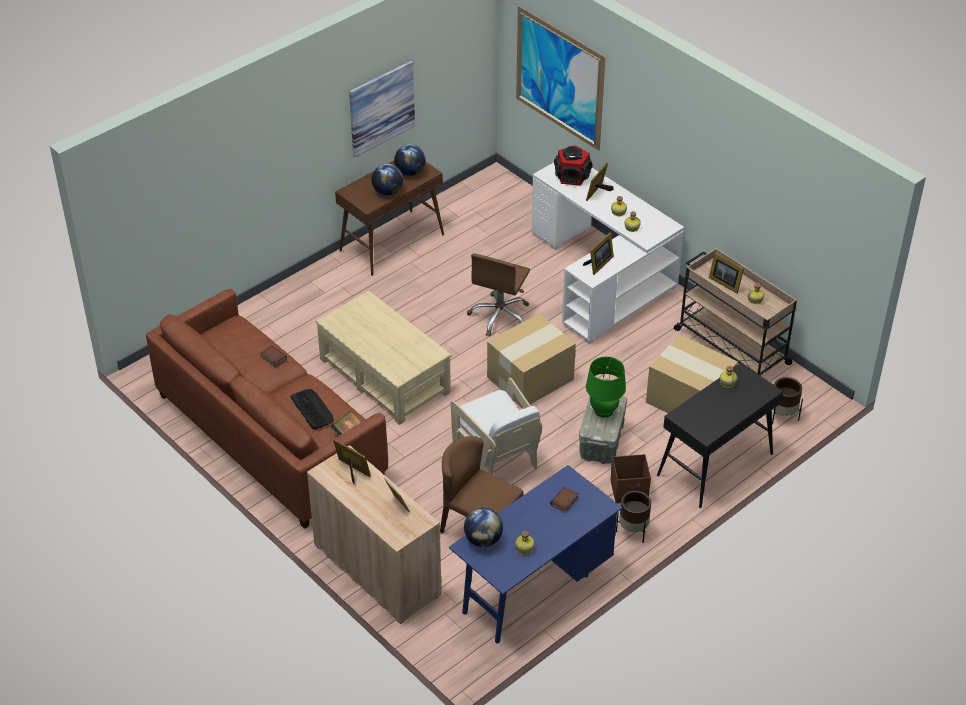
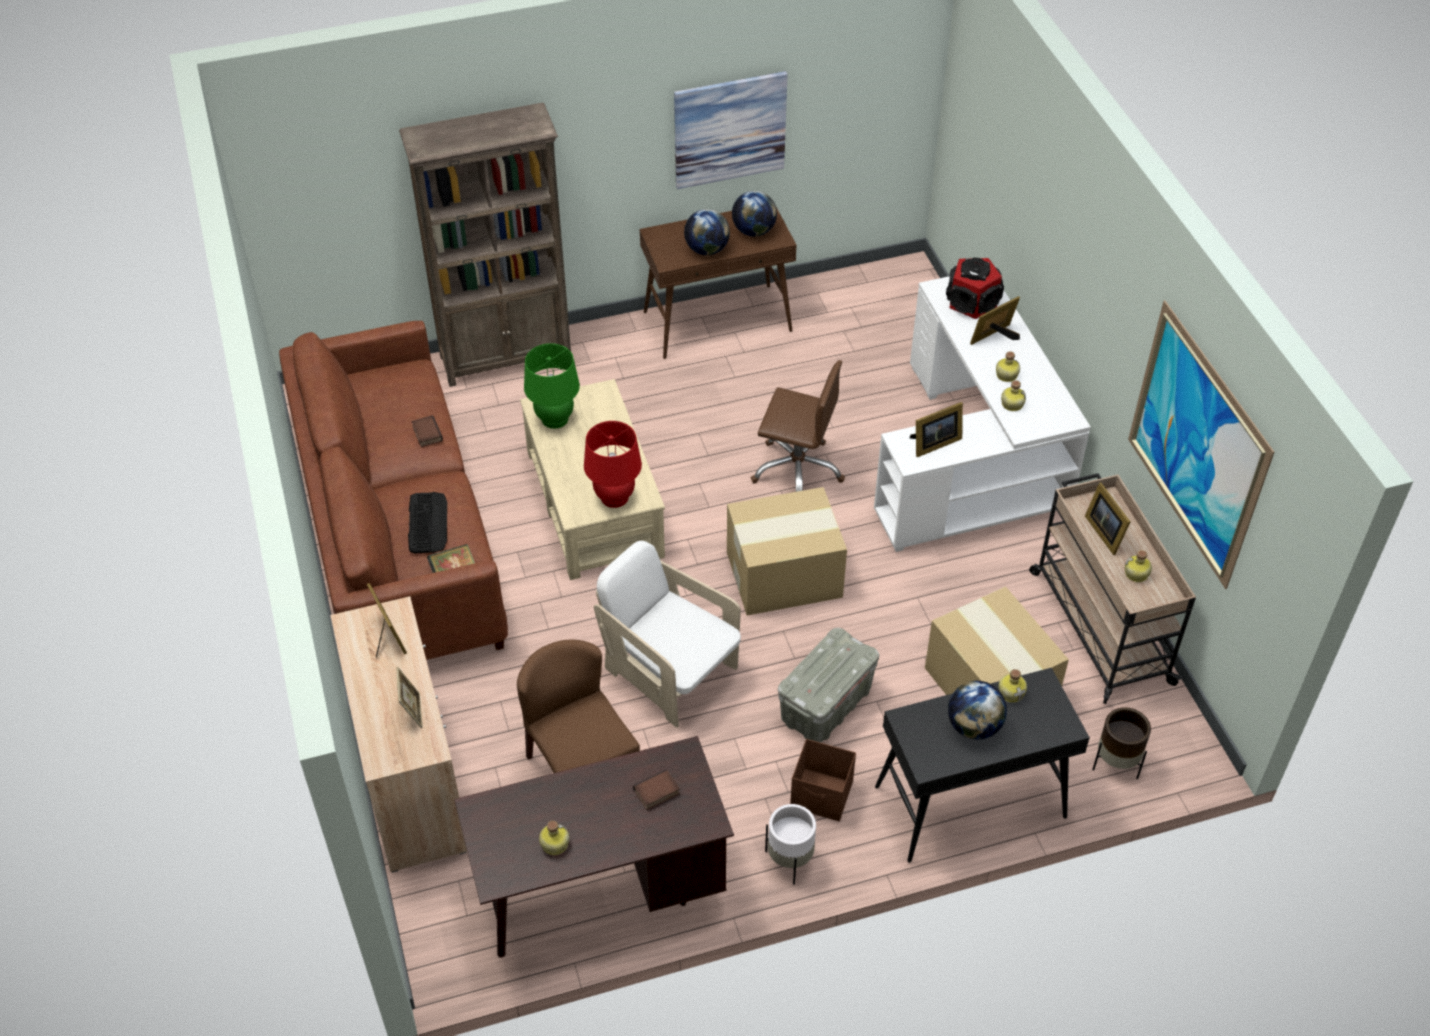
camera: 25 degrees right, 5 degrees up
(266, 306) = (506, 357): none -> brown bookcase
(416, 358) = (614, 497): none -> red table lamp
(483, 540) = (507, 807): globe -> globe (974, 726)
(496, 456) = (669, 672): white armchair -> white armchair turned 135 degrees clockwise
(500, 316) = (797, 470): brown office chair -> brown office chair turned 120 degrees counterclockwise
(534, 588) = (600, 893): blue desk -> brown desk
(559, 78) = (996, 153): picture -> picture (1196, 445)
(604, 410) = (833, 663): green table lamp -> green table lamp (554, 419)
(633, 531) = (789, 861): brown planter -> white planter

